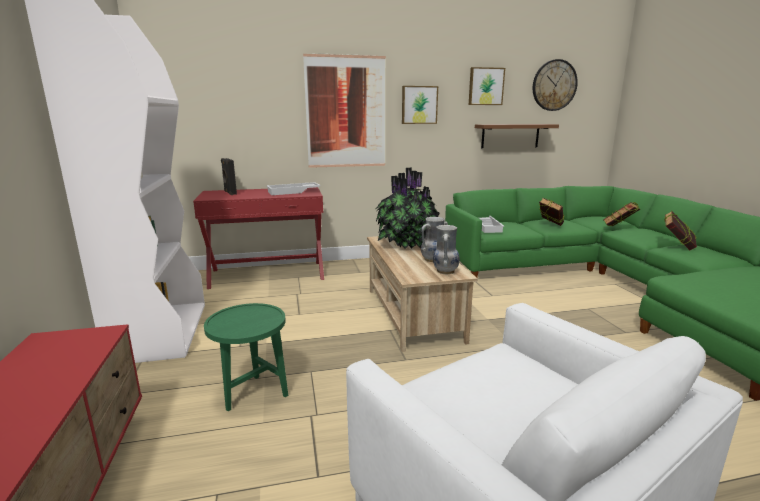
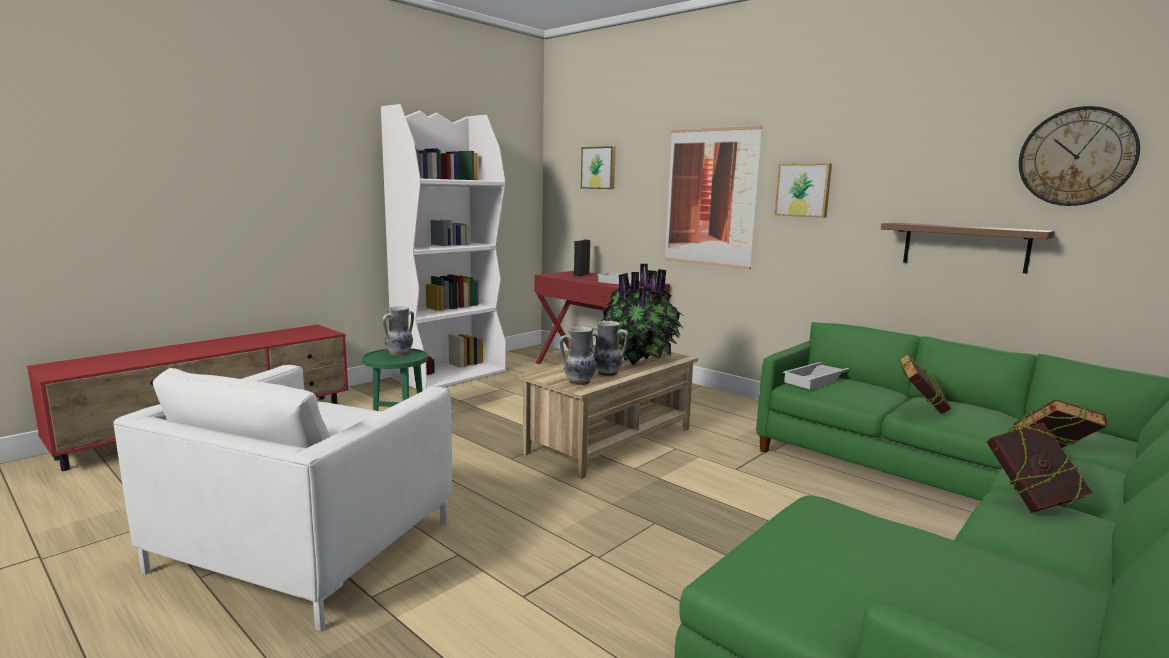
camera: 55 degrees right, 5 degrees down
(238, 316) = (399, 353): none -> vase
(485, 86) = (917, 162): picture -> picture (599, 168)

